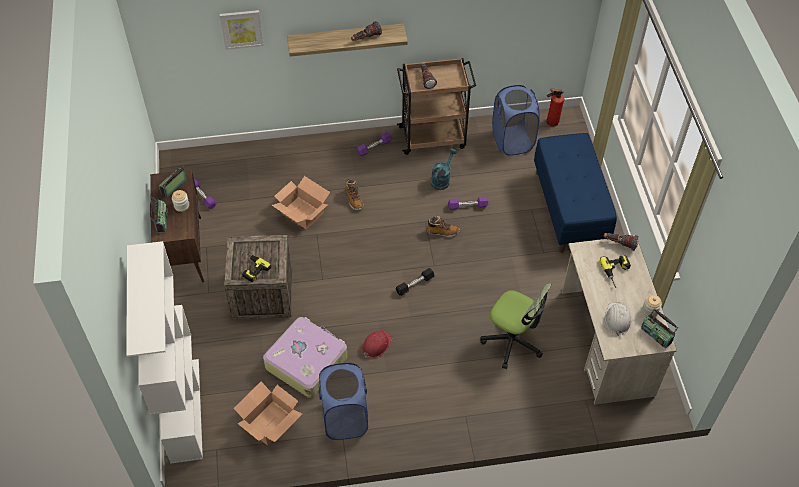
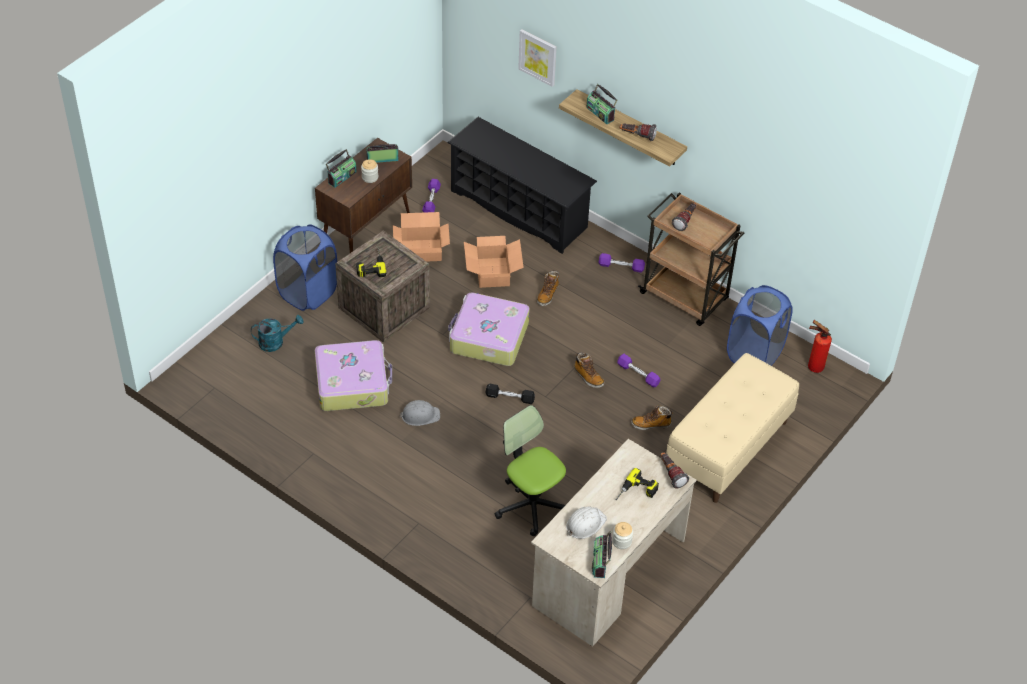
camera: 45 degrees right, 5 degrees down
(184, 409) = (227, 342): white bookcase -> none
(267, 158) = (519, 209): none -> black shoe rack
(269, 423) = (272, 402): cardboard box -> cardboard box (420, 250)
(324, 40) = (601, 113): none -> radio
(344, 418) = (328, 445): blue laundry basket -> blue laundry basket (308, 292)
(353, 257) = (488, 337): none -> suitcase
(376, 345) = (420, 415): red hard hat -> grey hard hat
(442, 179) = (645, 336): turquoise watering can -> turquoise watering can (276, 342)
(512, 341) = (531, 504): office chair -> office chair turned 150 degrees clockwise
(513, 230) = (651, 424): none -> boot
(570, 209) = (728, 448): blue bench -> beige bench

